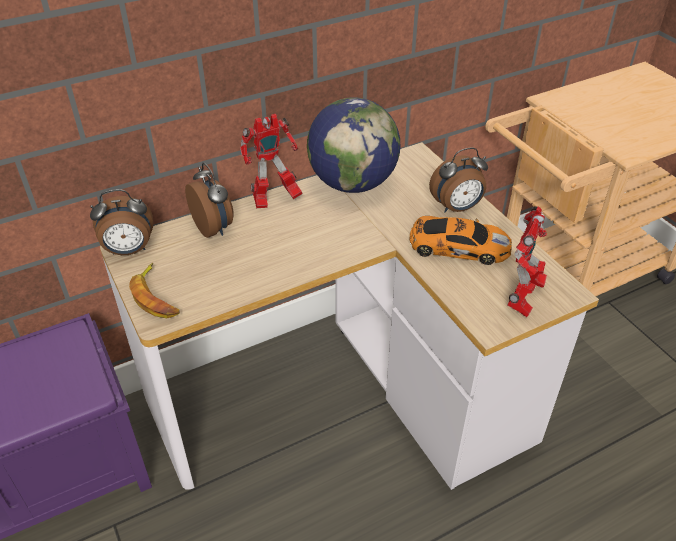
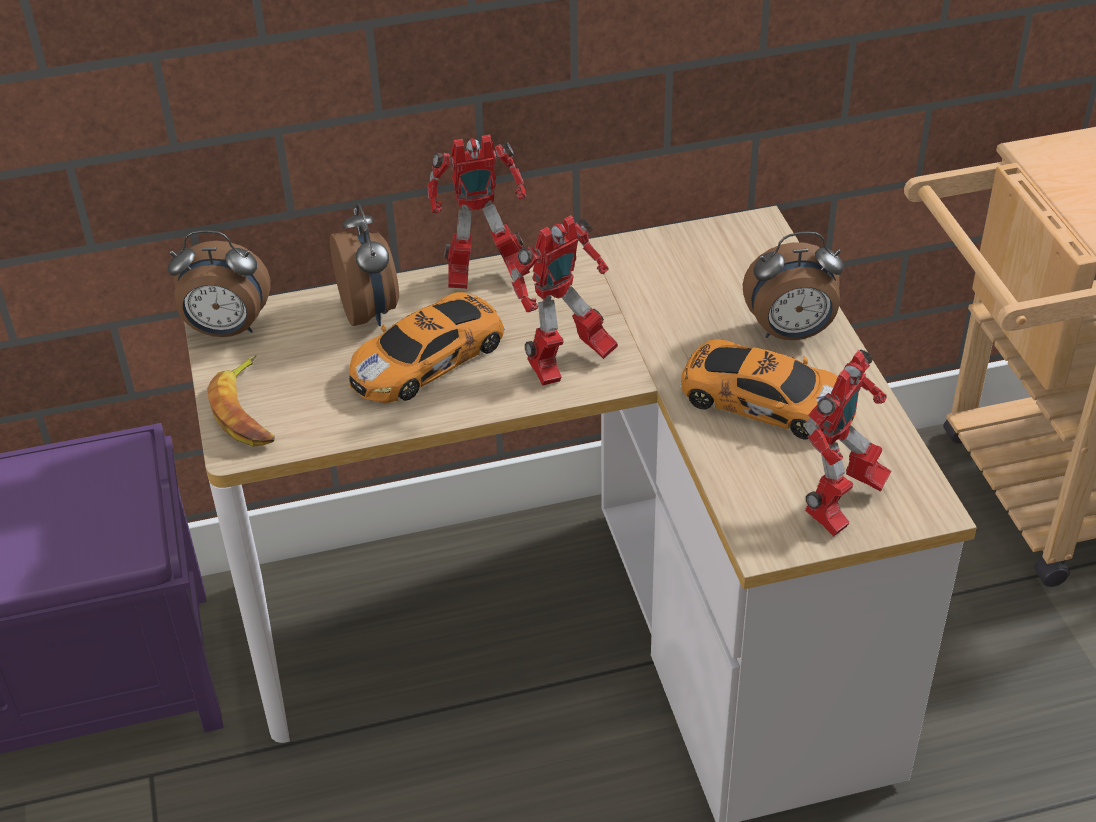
camera: 15 degrees right, 0 degrees up
(258, 250) = (430, 358): none -> toy car
(339, 242) = (566, 364): none -> toy robot
(352, 183) = (625, 265): globe -> none

